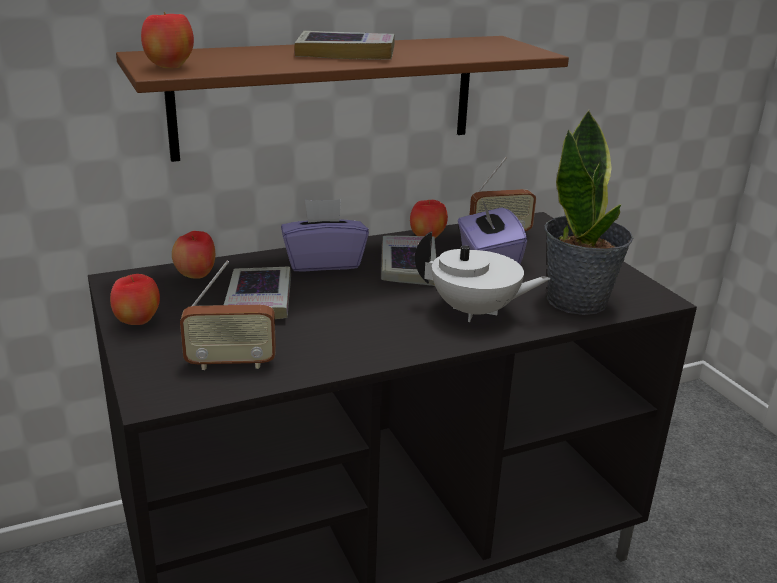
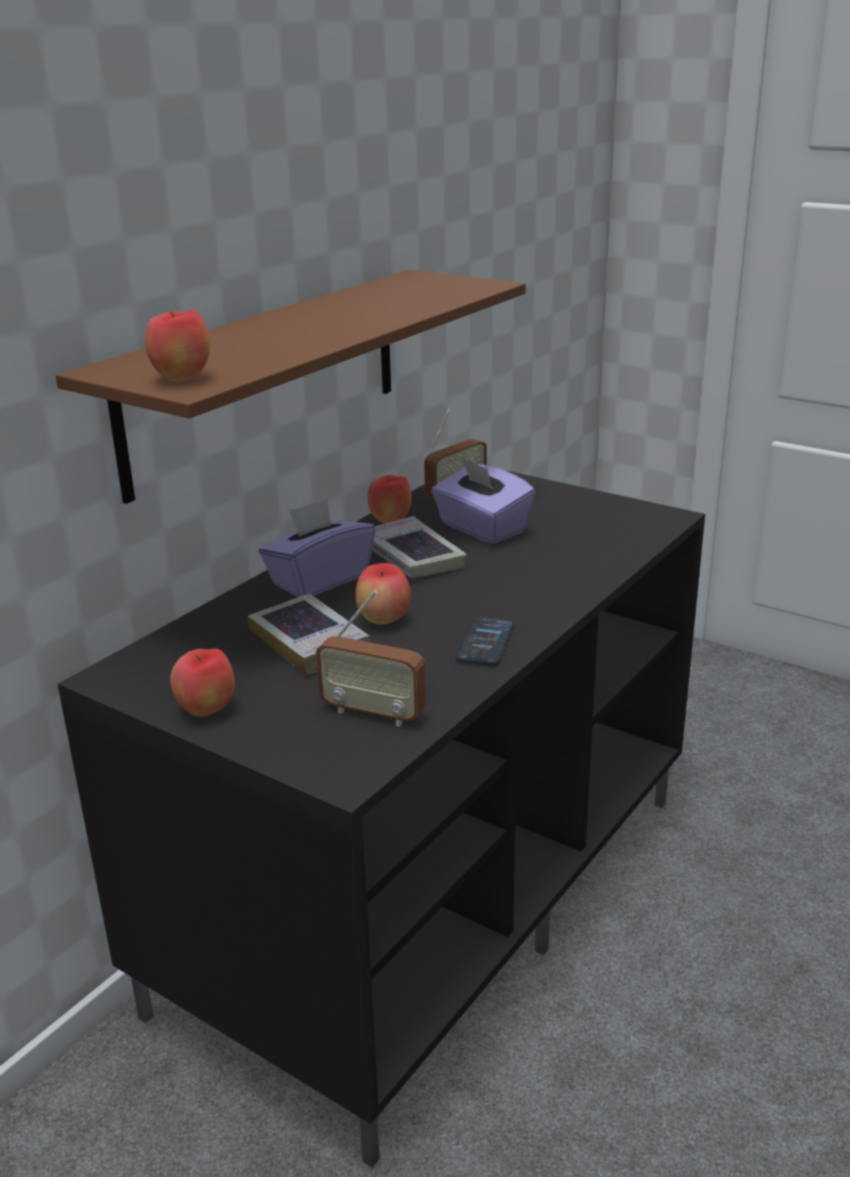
camera: 30 degrees left, 0 degrees up
(196, 276) = (198, 640): apple -> apple (383, 621)
(231, 363) = (373, 713): radio -> radio turned 60 degrees clockwise
(346, 53) = (319, 322): book -> none
(375, 344) = (485, 642): none -> phone
(475, 312) = (534, 580): white teapot -> none
(578, 301) = (607, 540): potted plant -> none

